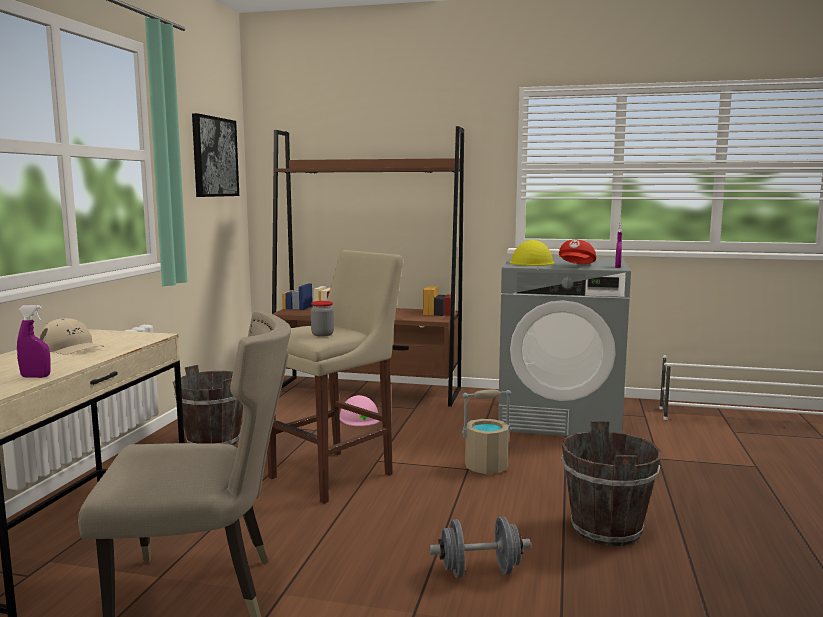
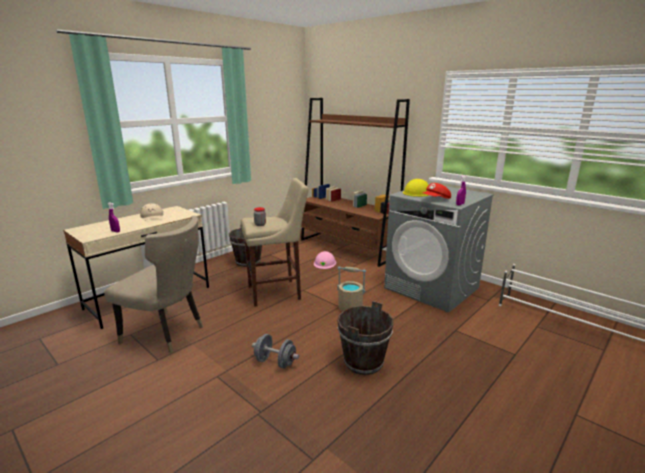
camera: 30 degrees right, 10 degrees up
(214, 157) = (279, 113): picture -> none

